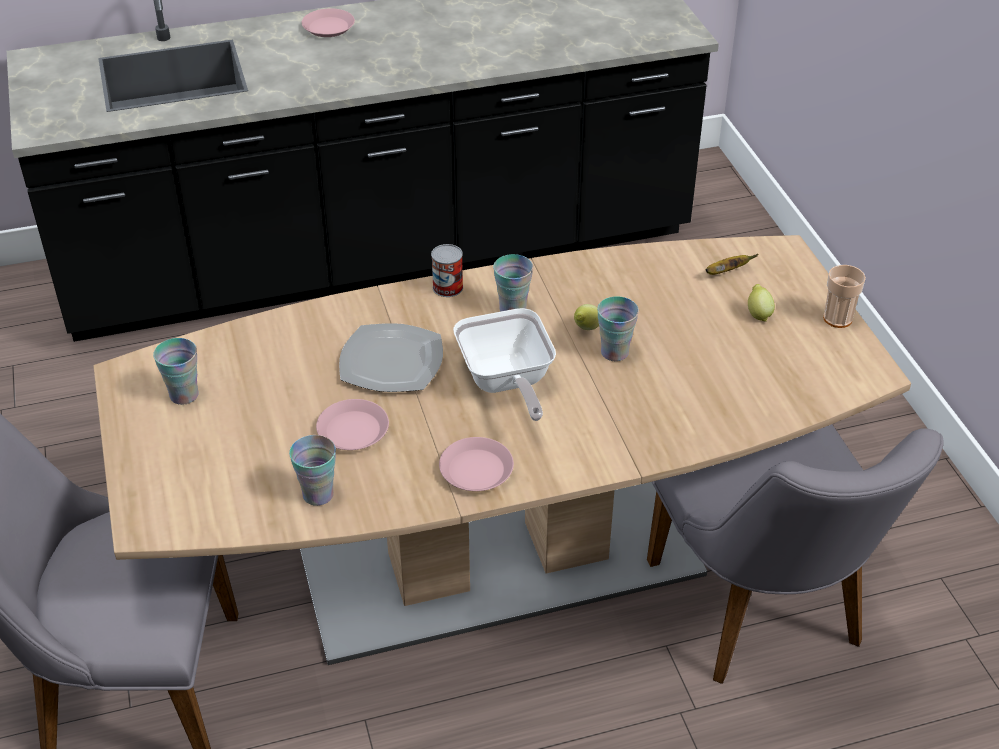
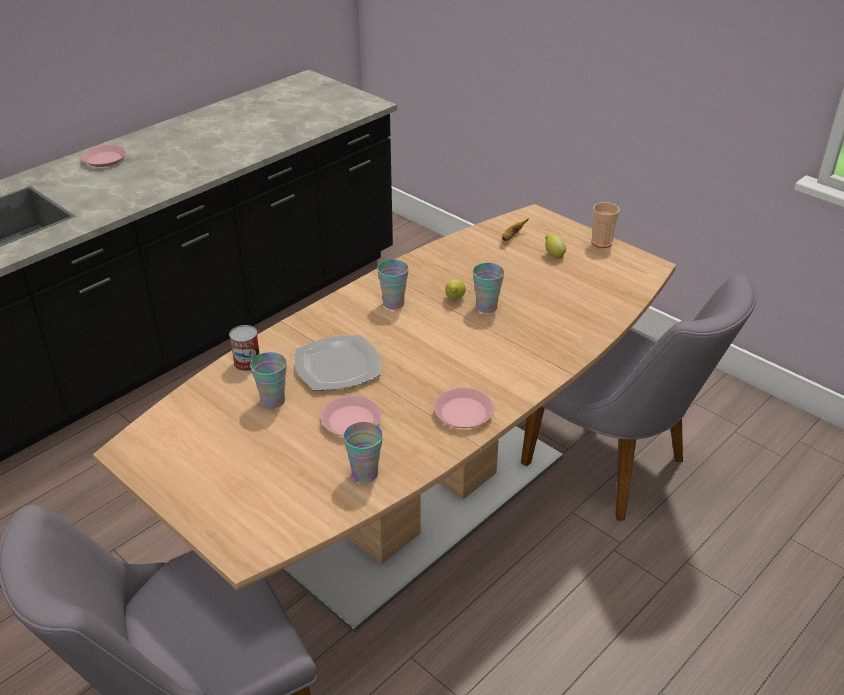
camera: 30 degrees left, 5 degrees down
(184, 395) = (193, 447): cup -> cup (273, 401)
(447, 287) = (334, 305): can -> can (247, 362)
(506, 383) = (432, 351): frying pan -> none

